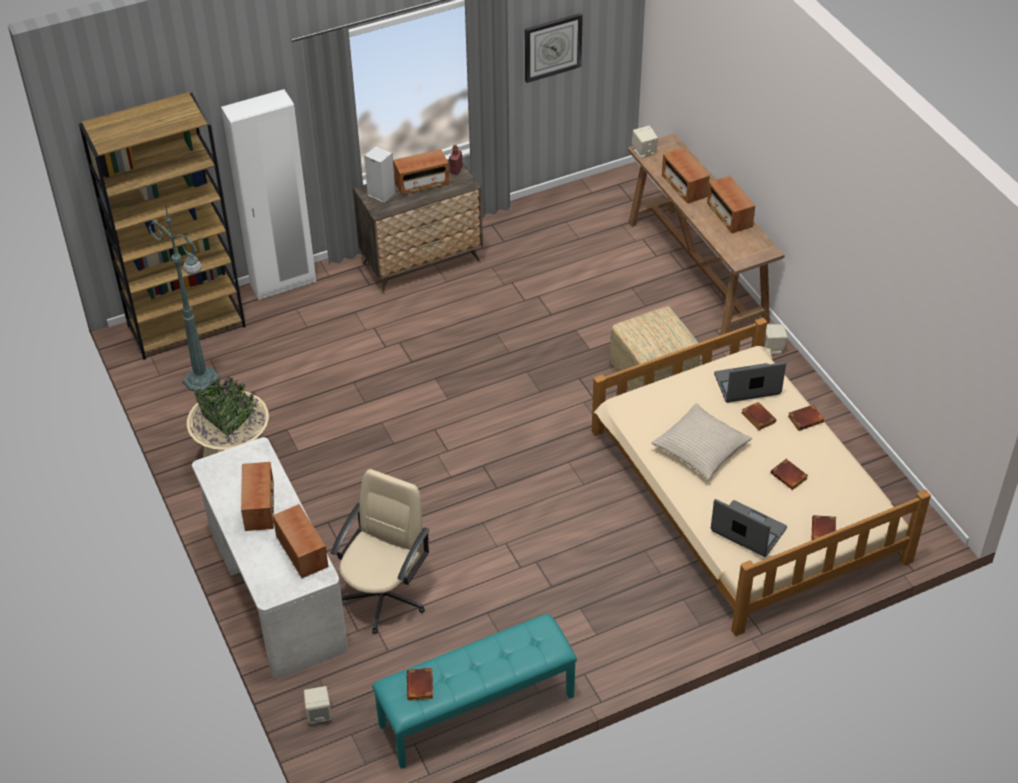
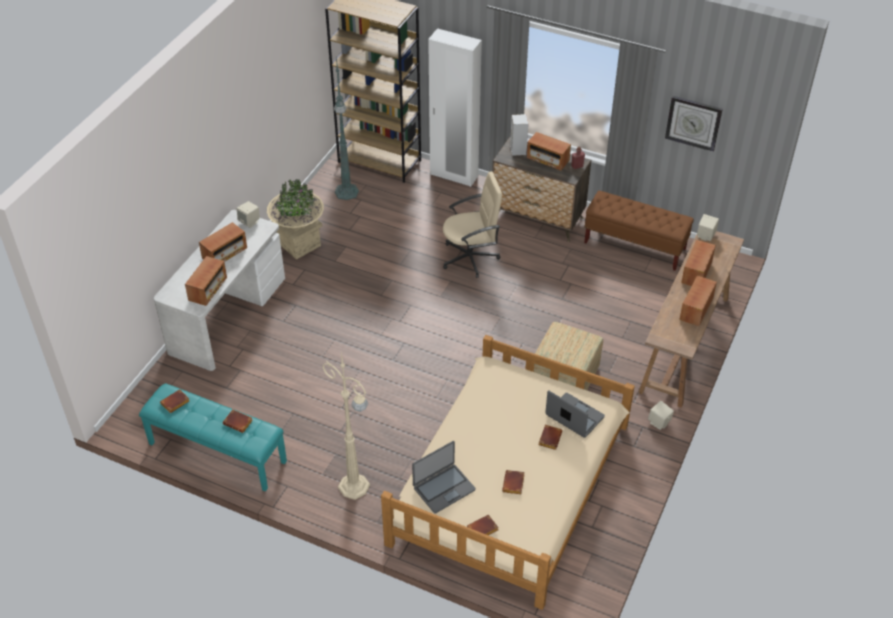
camera: 50 degrees right, 0 degrees up
(319, 714) = (158, 386): beige speaker -> beige speaker (249, 222)
(384, 596) = (264, 361): beige office chair -> beige office chair (470, 257)
(539, 223) = (635, 246): none -> brown bench
(639, 617) = (355, 487): none -> beige floor lamp
(701, 448) = (491, 425): beige pillow -> none
(748, 531) = (443, 488): laptop -> laptop turned 60 degrees clockwise
(805, 419) = (576, 464): brown book -> brown book (239, 422)

